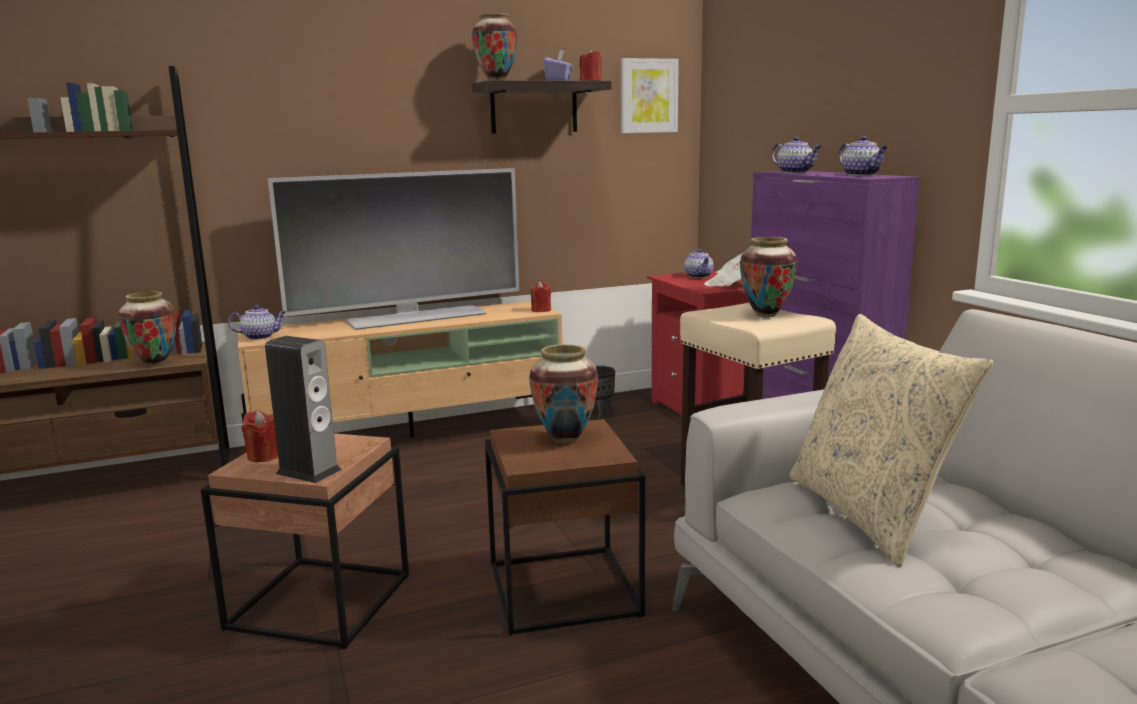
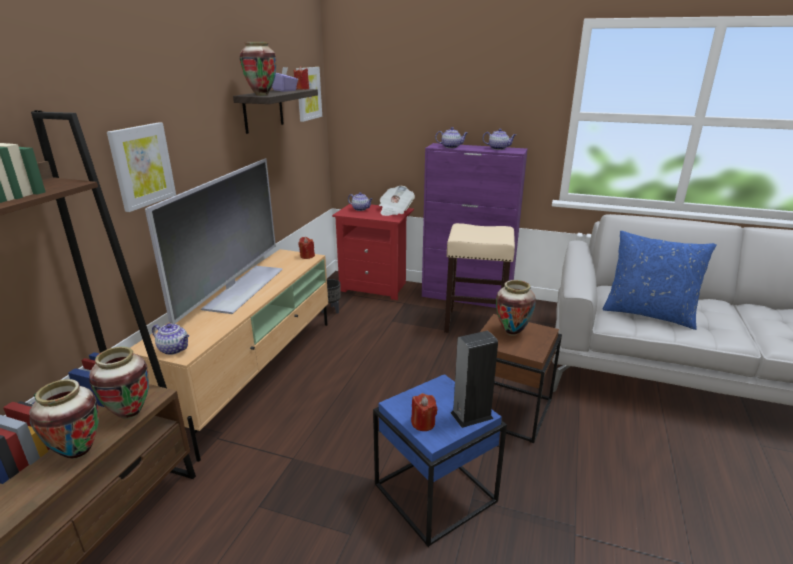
camera: 50 degrees left, 10 degrees up
(260, 337) = (174, 349): teapot -> teapot turned 90 degrees clockwise
(305, 143) = (142, 166): none -> picture
(319, 601) = (433, 493): brown side table -> blue side table
(765, 315) = (484, 231): vase -> vase (78, 453)
(870, 514) = (648, 313): beige pillow -> blue pillow

